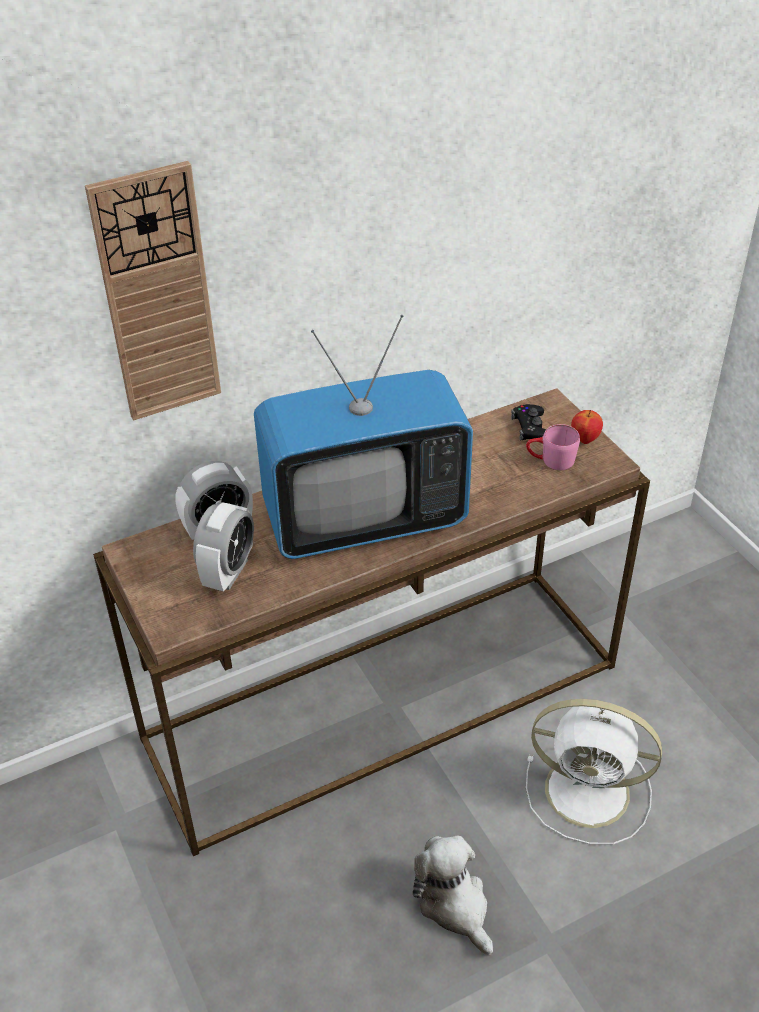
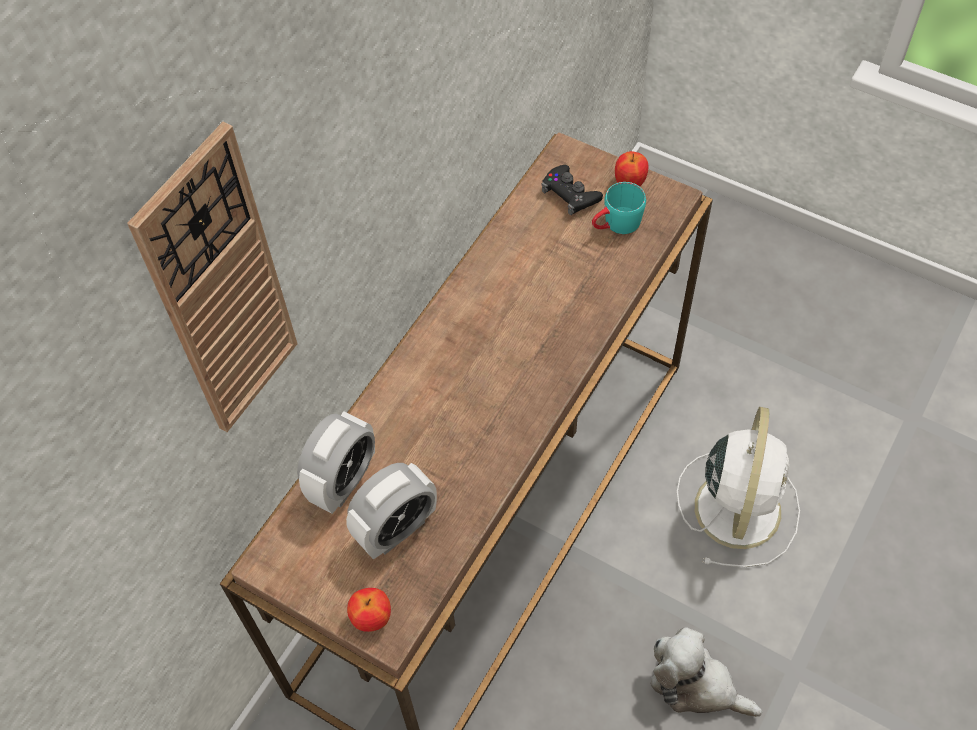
camera: 30 degrees left, 15 degrees up
(166, 615) = (372, 618): none -> apple
(228, 572) = (396, 529): alarm clock -> alarm clock turned 60 degrees clockwise
(364, 519) = (486, 389): television -> none
(550, 461) = (615, 225): pink mug -> turquoise mug
(591, 792) = (738, 505): white fan -> white fan turned 60 degrees counterclockwise

